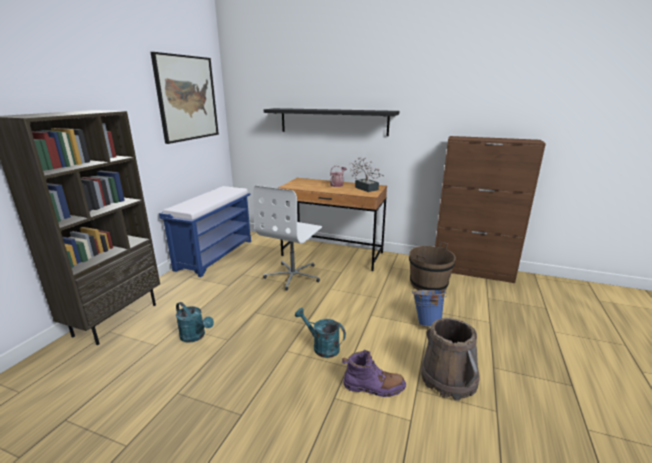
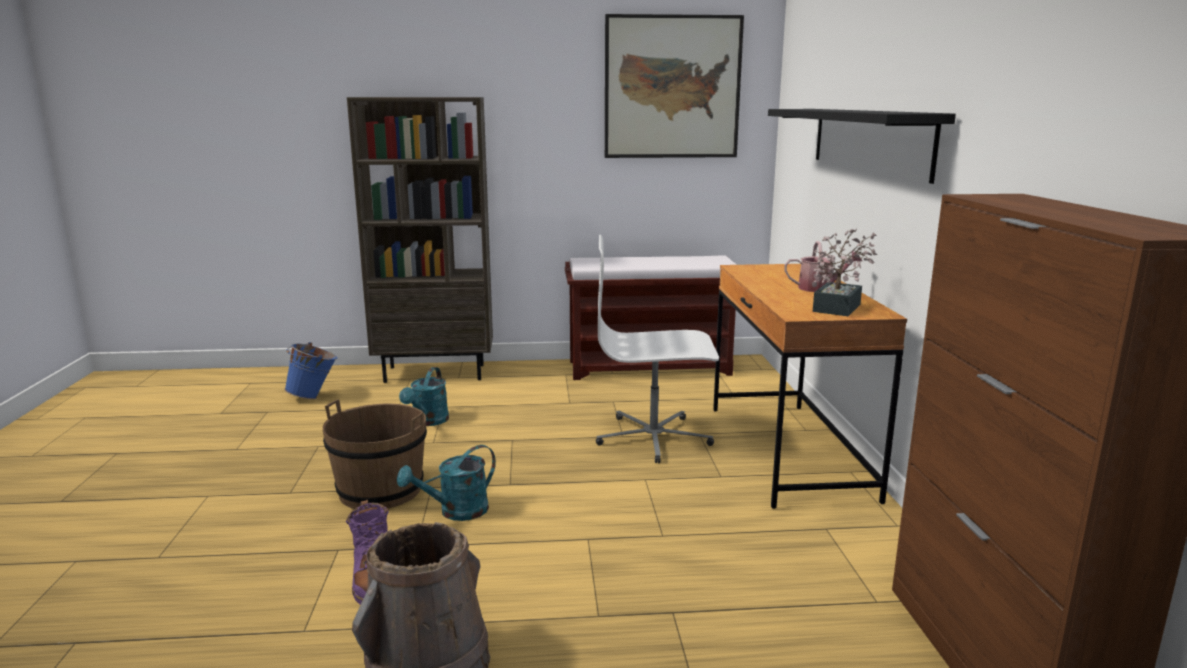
camera: 65 degrees right, 5 degrees down
(215, 254) = (650, 367): blue bench -> brown bench
(321, 347) = (456, 512): turquoise watering can -> turquoise watering can turned 135 degrees counterclockwise
(426, 322) = (617, 612): blue bucket -> blue bucket (314, 396)
(428, 284) = (800, 593): brown bucket -> brown bucket (380, 490)

